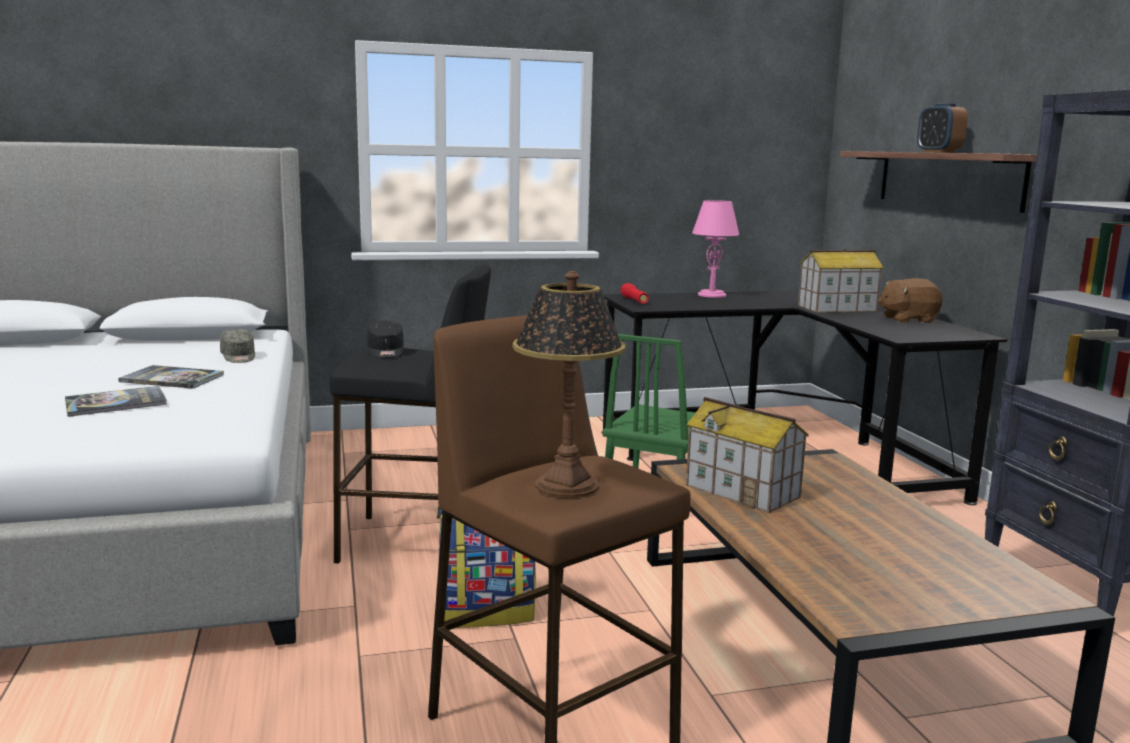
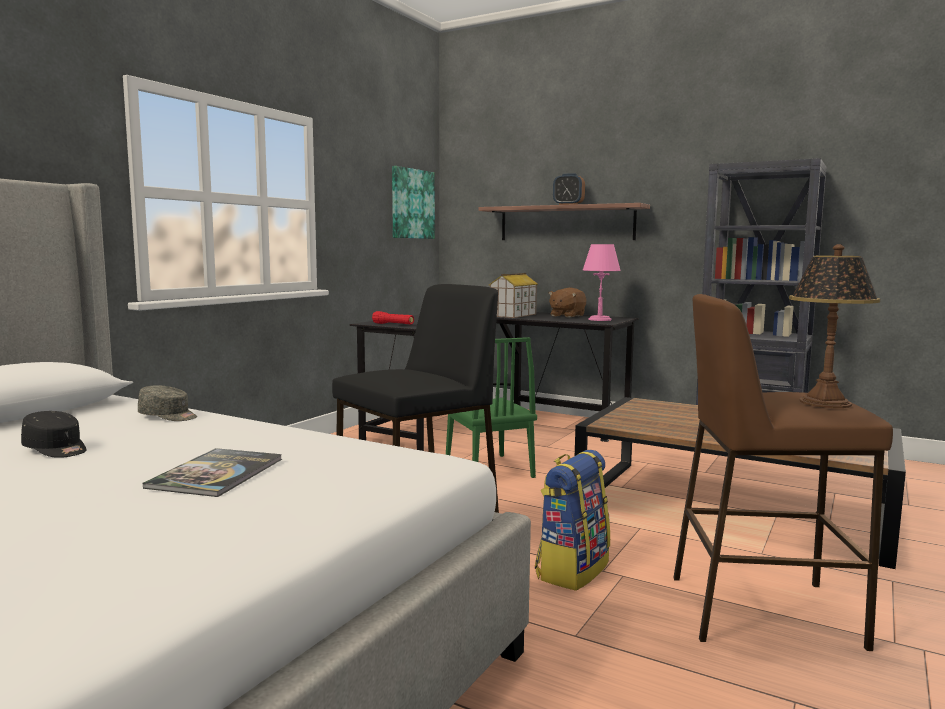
camera: 45 degrees left, 5 degrees down
(172, 379) = (181, 444): book -> none
(386, 352) = (388, 373): black cap -> black cap (56, 449)
(711, 295) = (418, 316): pink table lamp -> pink table lamp (599, 319)
(743, 491) = (662, 425): toy house -> none
(769, 145) = (412, 204): none -> picture

